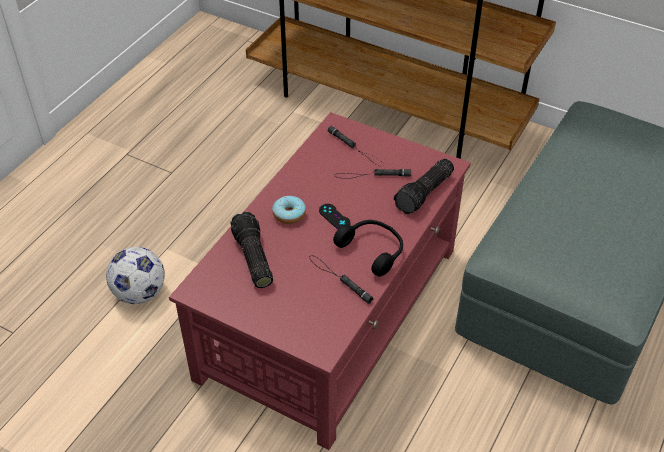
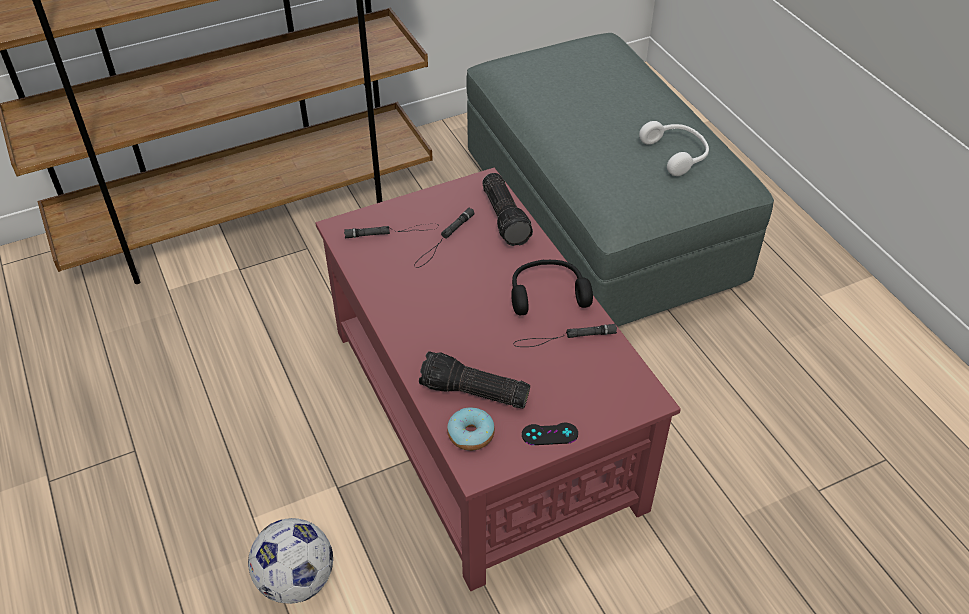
camera: 55 degrees left, 0 degrees up
(289, 214) = (437, 331): donut -> donut (471, 434)
(334, 217) = (474, 298): black game controller -> black game controller (549, 434)
(607, 254) = (676, 154): none -> white headphones

